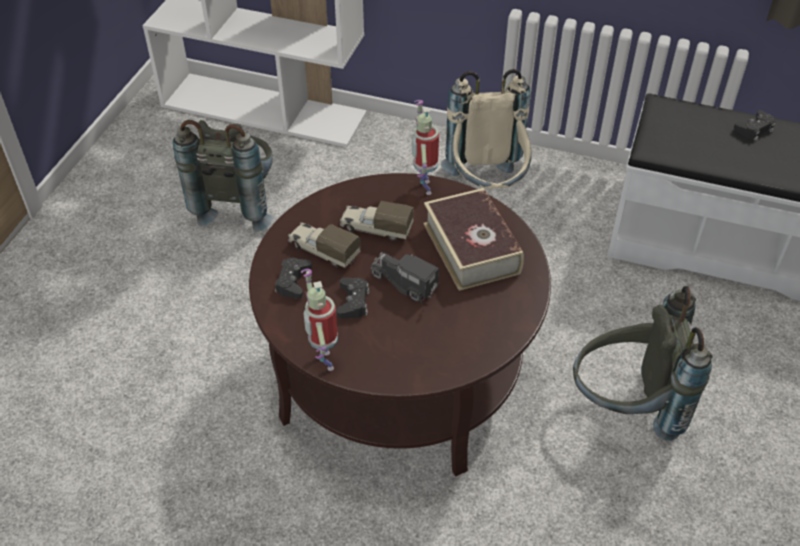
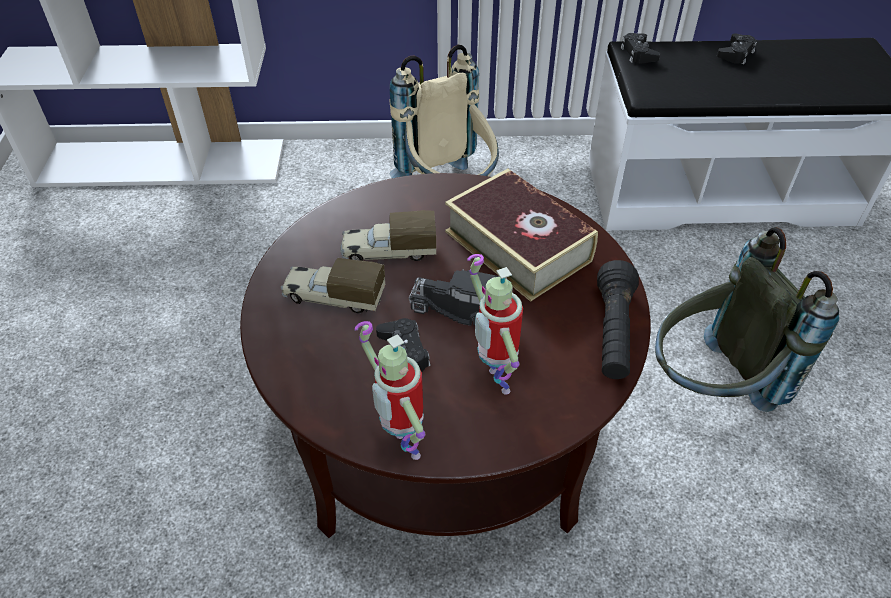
camera: 20 degrees left, 0 degrees up
(237, 203) = (166, 275): grey backpack -> none
(293, 282) = (310, 348): black game controller -> black game controller (638, 53)
(424, 187) = (424, 188): toy robot -> toy robot (493, 381)
(506, 328) = (613, 333): none -> black flashlight

